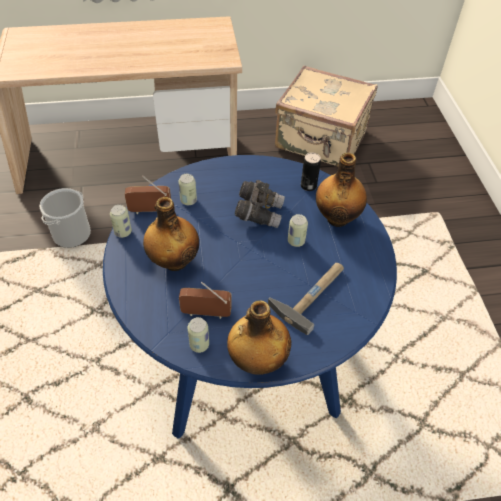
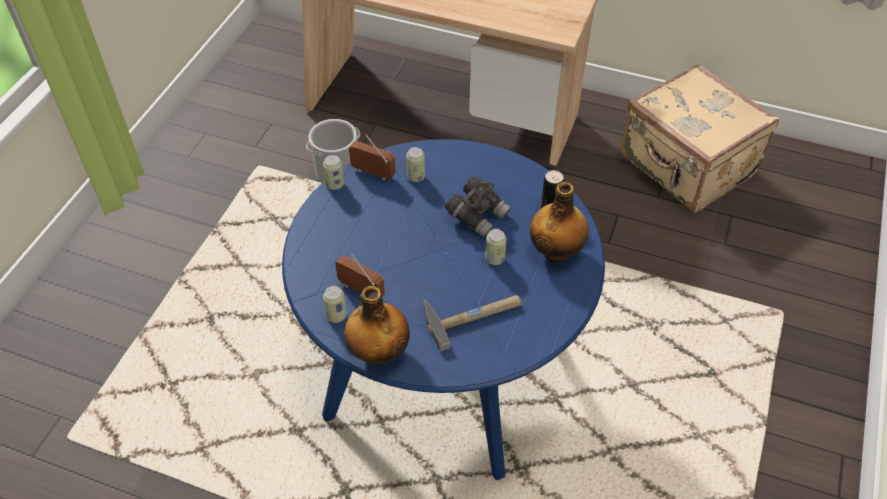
camera: 30 degrees right, 0 degrees up
(174, 261) = (364, 230): bottle -> none

